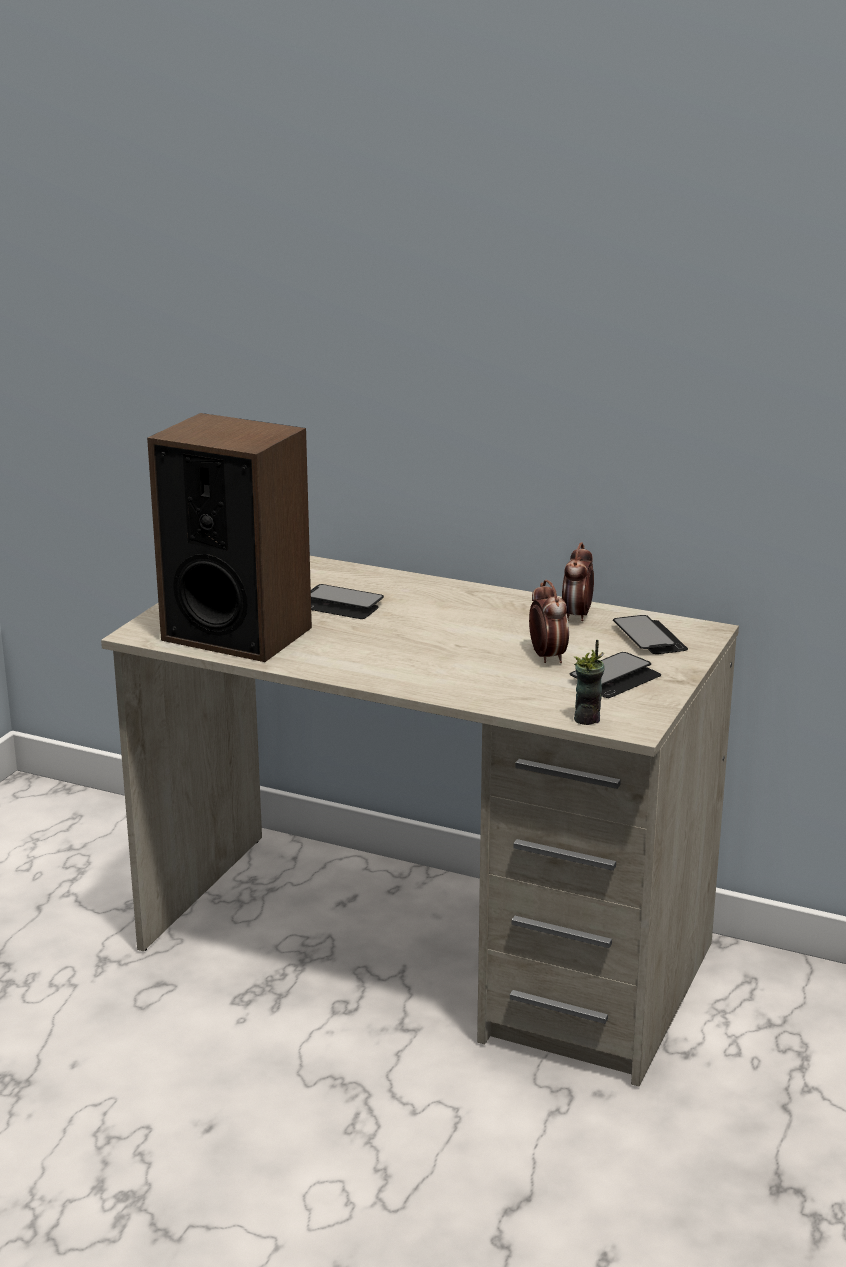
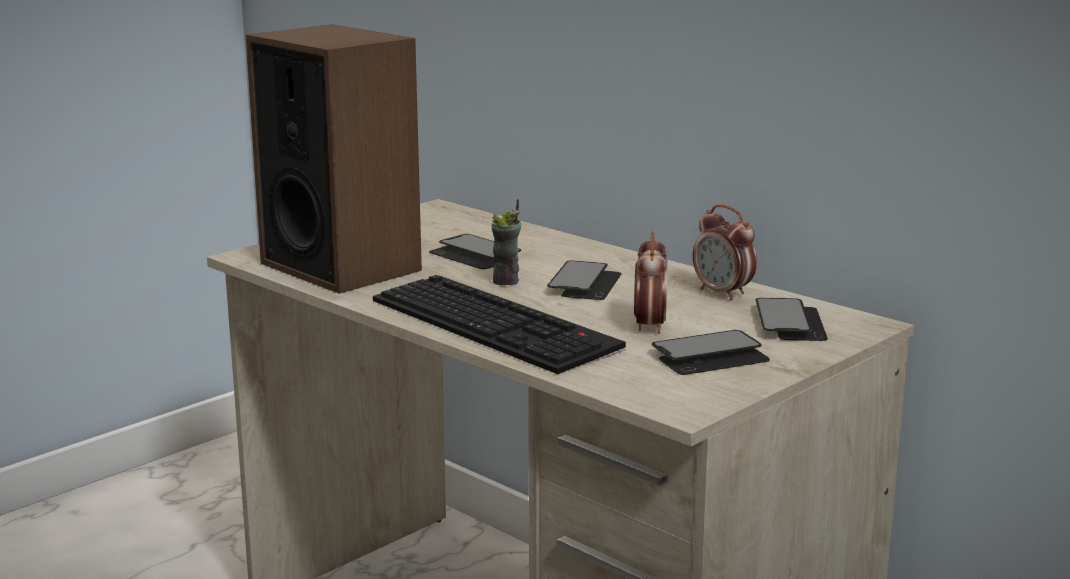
camera: 20 degrees right, 5 degrees down
(428, 673) = (498, 324): none -> keyboard
(460, 622) = (585, 284): none -> phone
(577, 616) = (723, 293): alarm clock -> alarm clock turned 75 degrees counterclockwise
(587, 719) = (635, 392): cup -> cup (506, 281)

